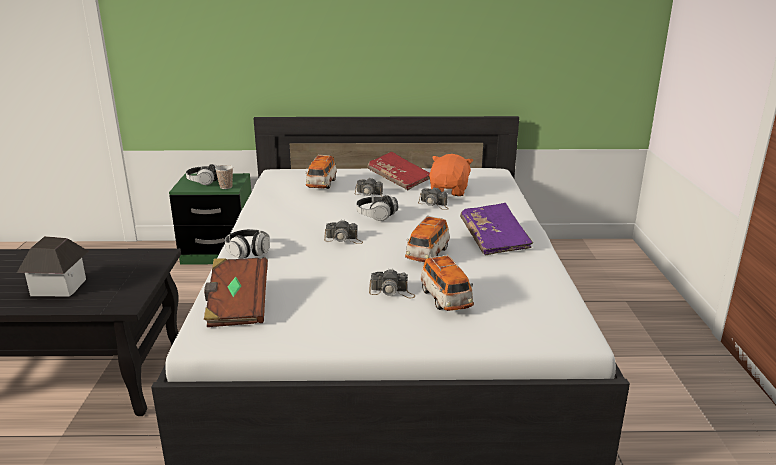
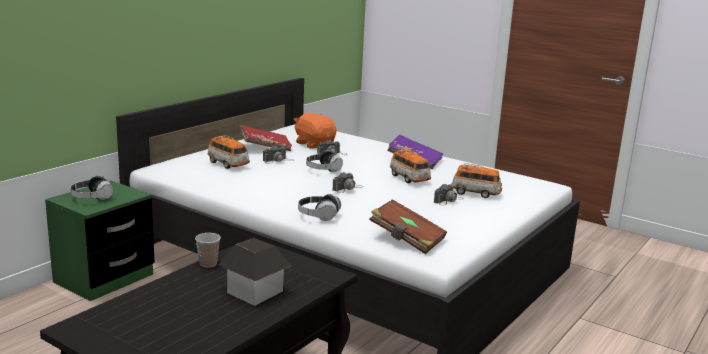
camera: 55 degrees left, 5 degrees down
(226, 187) = (128, 195): cup -> cup (208, 264)

